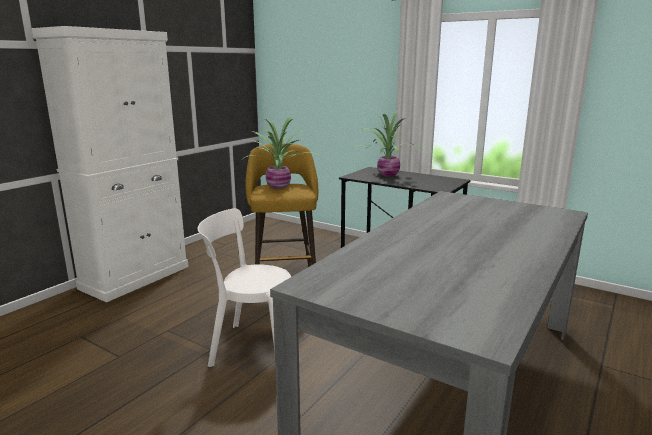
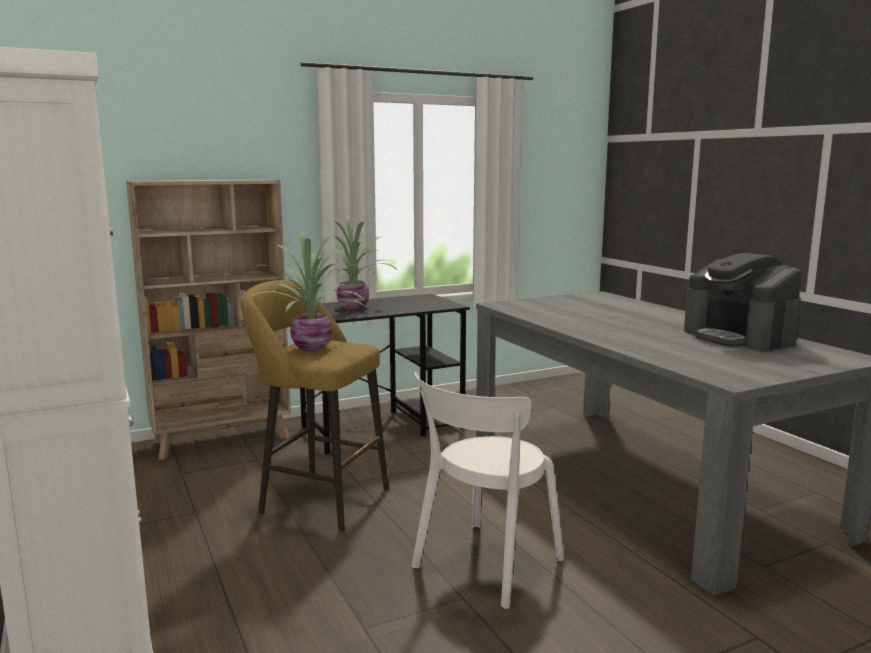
camera: 60 degrees left, 5 degrees down
(325, 237) = (223, 440): none -> beige bookcase
(484, 277) = (739, 337): none -> coffee machine

